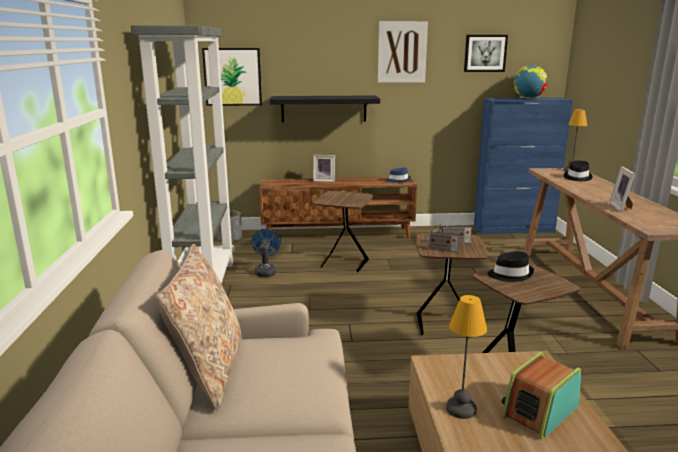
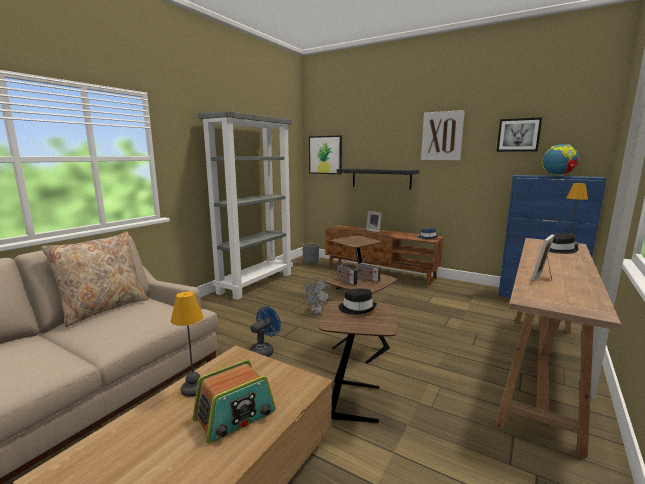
camera: 35 degrees right, 5 degrees down
(266, 271) = (301, 283): blue fan -> blue fan (264, 351)
(341, 301) = (316, 312): none -> grey fan
(540, 411) = (235, 416): radio -> radio turned 150 degrees clockwise

